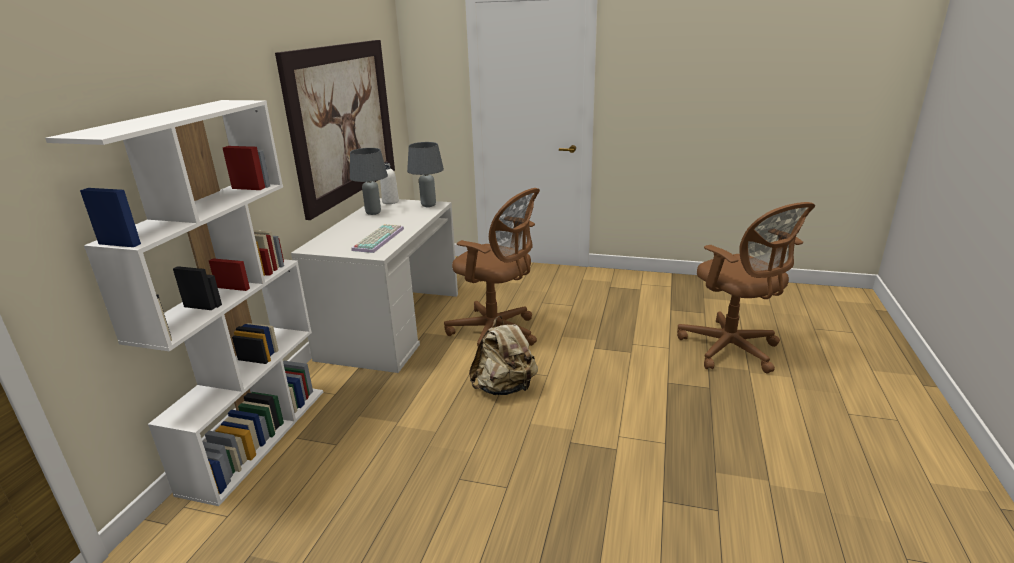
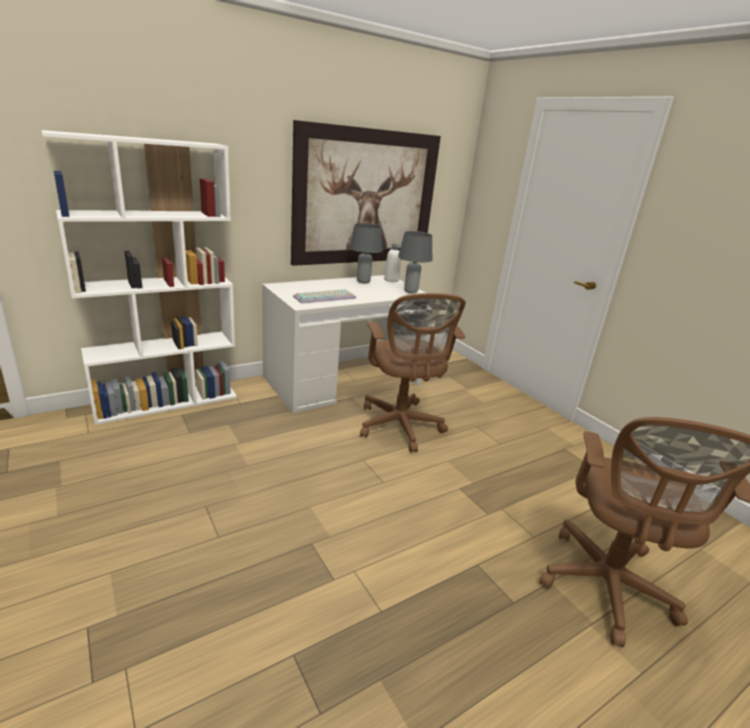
camera: 40 degrees right, 0 degrees up
(504, 388) = (337, 469): beige backpack -> none

